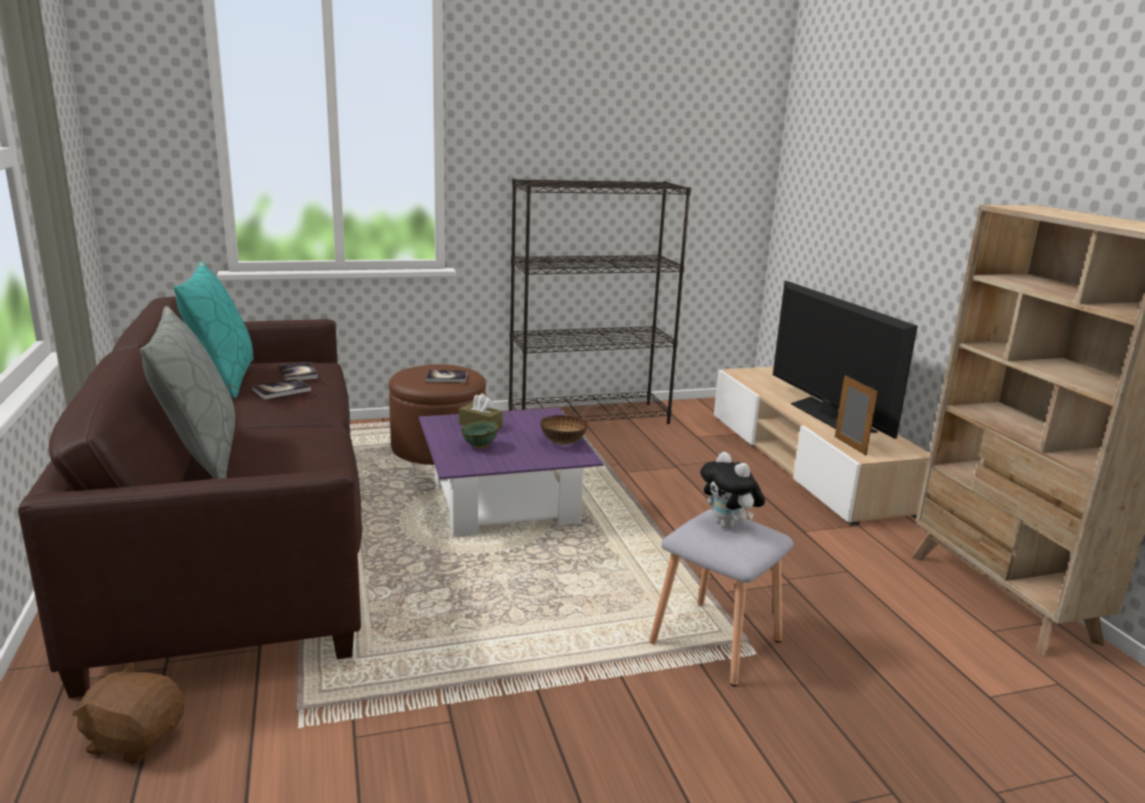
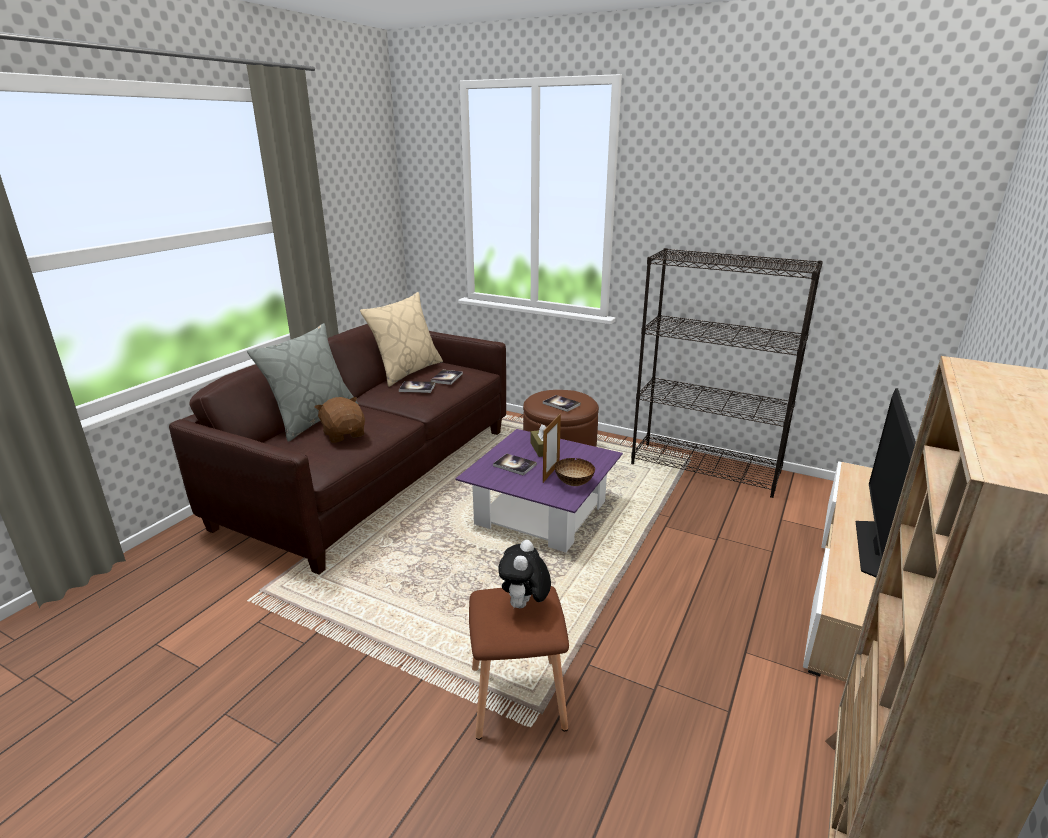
camera: 45 degrees right, 5 degrees up
(135, 738) = (197, 565): brown plush toy -> brown plush toy (344, 434)
(222, 378) = (406, 371): turquoise pillow -> beige pillow
(480, 447) = (514, 465): green bowl -> book
(718, 642) = (518, 699): grey stool -> brown stool
(850, 446) = (843, 590): picture frame -> picture frame (551, 473)

